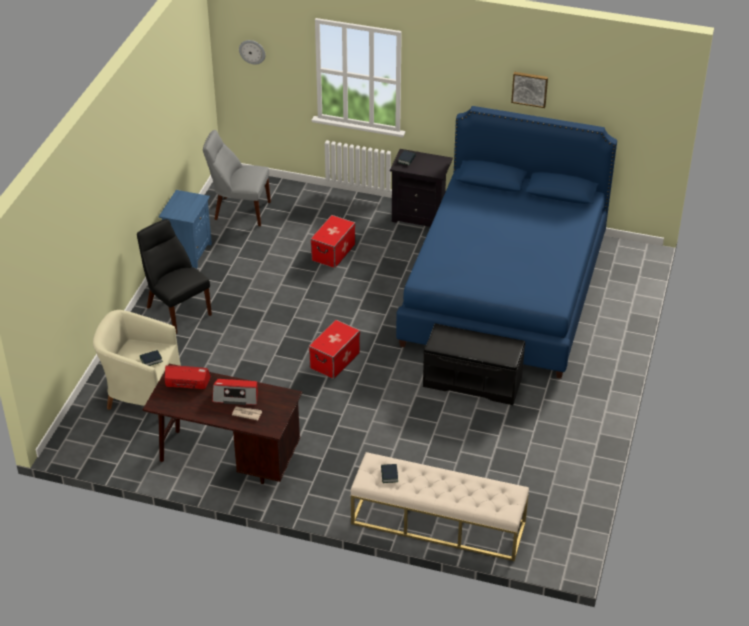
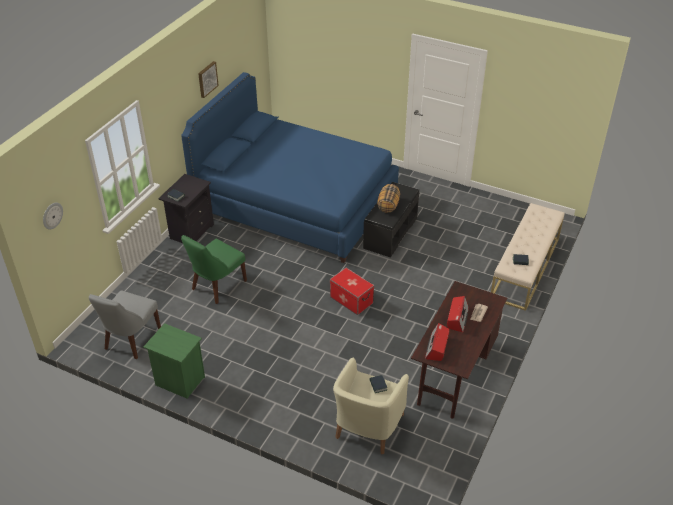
camera: 80 degrees left, 0 degrees up
(177, 309) = (259, 395): black chair -> none
(188, 253) = (179, 381): blue nightstand -> green nightstand
(333, 252) = (217, 286): storage box -> green chair
(469, 341) = (388, 205): none -> pillow

